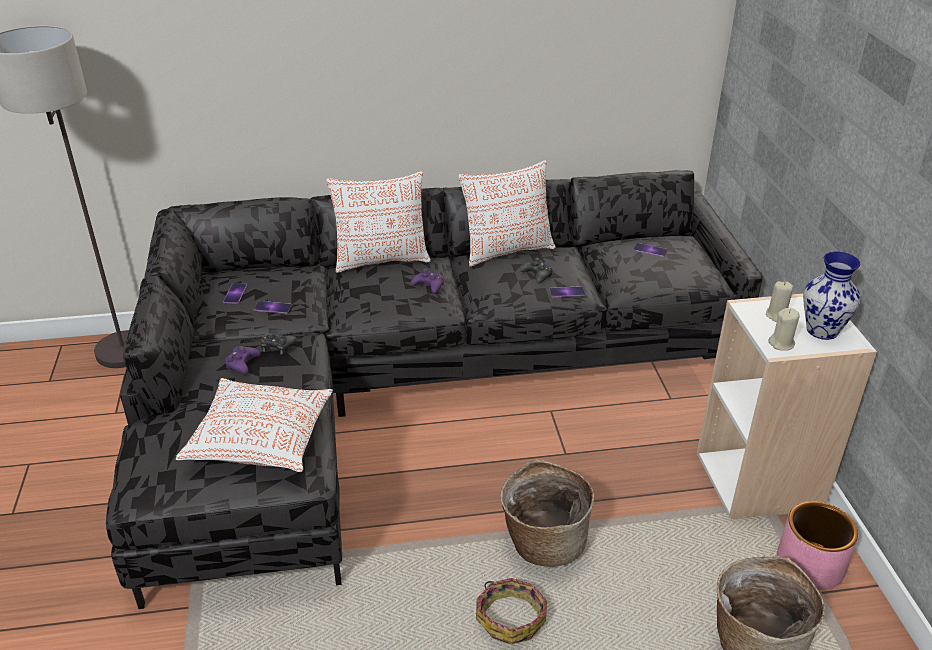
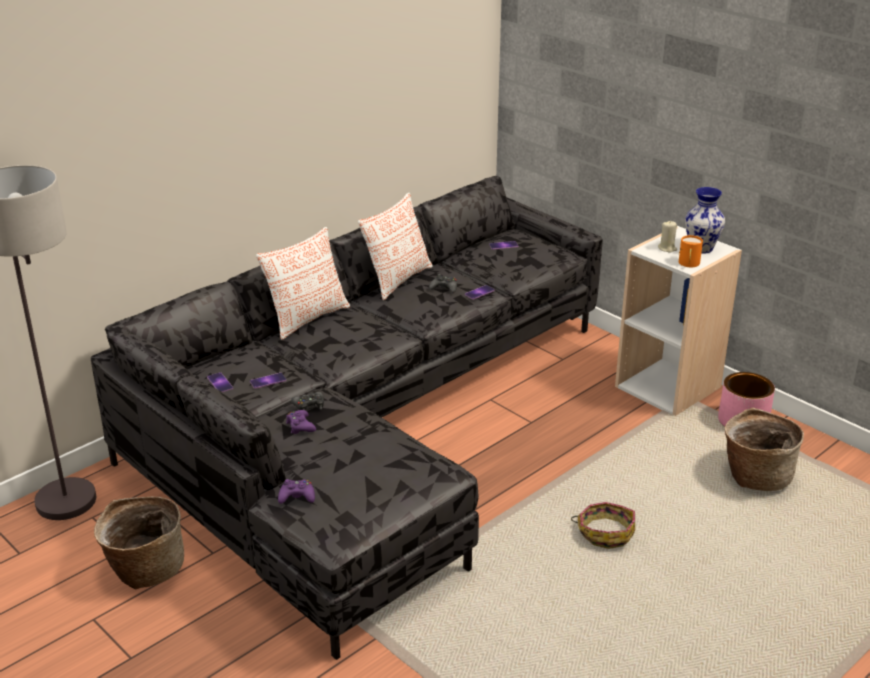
camera: 35 degrees left, 5 degrees down
(261, 439) = (386, 466): white pillow -> none
(428, 285) = (371, 323): purple game controller -> purple game controller (297, 496)
(543, 541) = (576, 481): basket -> basket (145, 569)
(781, 344) = (688, 263): beige candle -> orange mug

